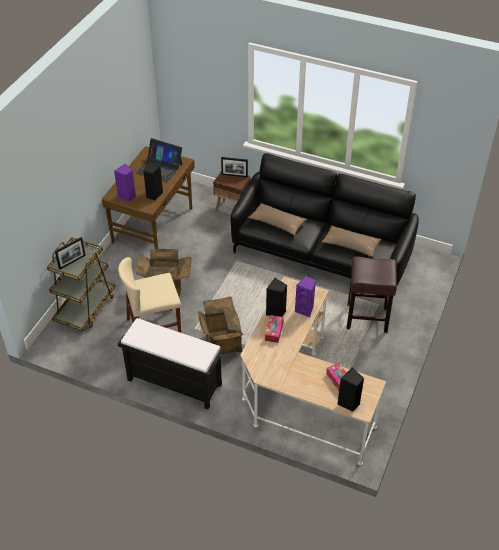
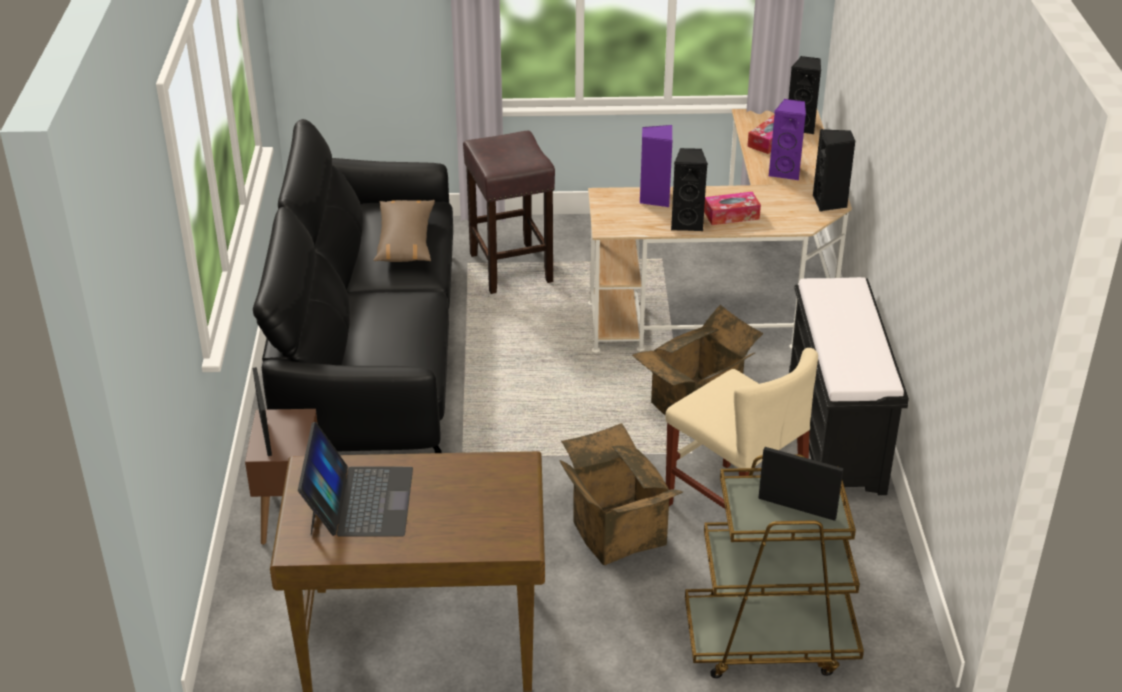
camera: 115 degrees left, 10 degrees down
(127, 197) = (507, 515): purple speaker -> purple speaker (786, 172)
(153, 195) = (472, 473): black speaker -> black speaker (830, 203)
(277, 223) = (393, 339): brown pillow -> none

